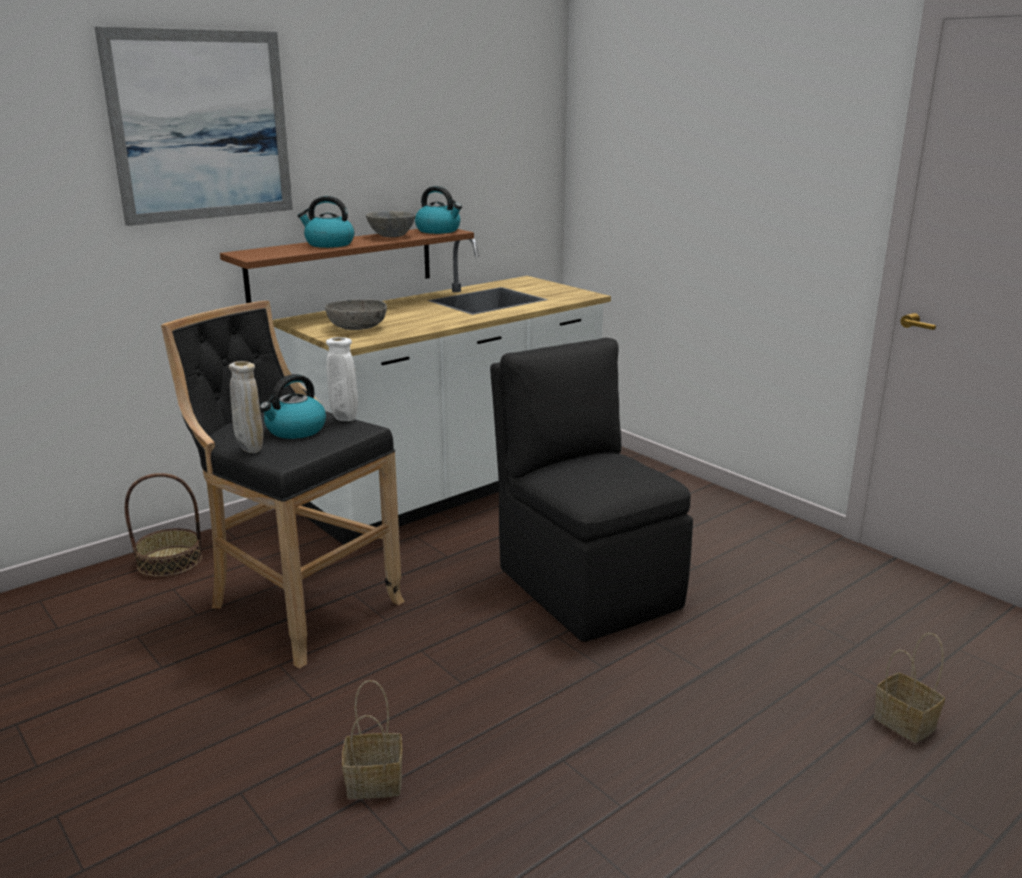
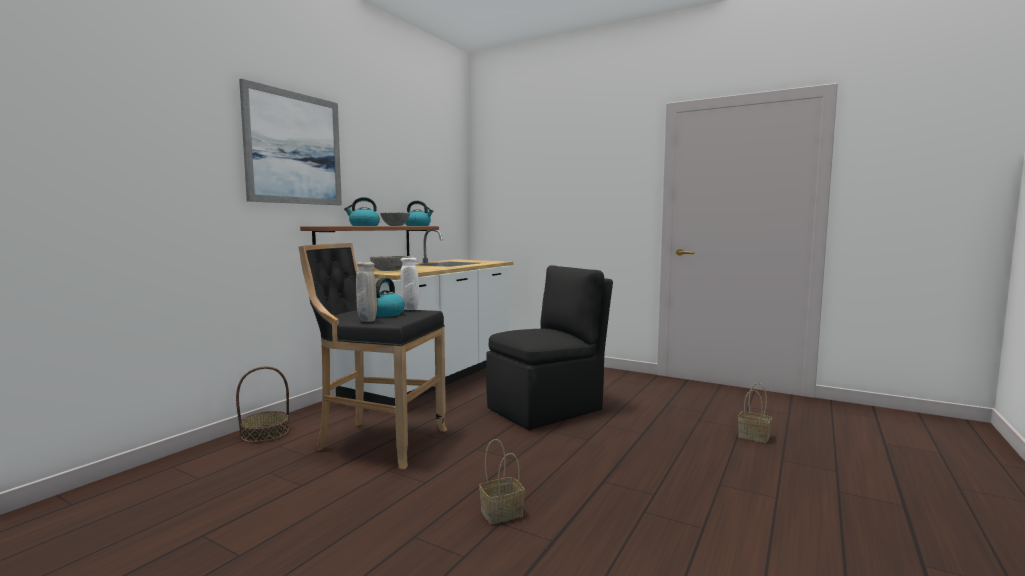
camera: 20 degrees left, 15 degrees down
(586, 585) = (547, 408): black chair -> black chair turned 105 degrees clockwise

